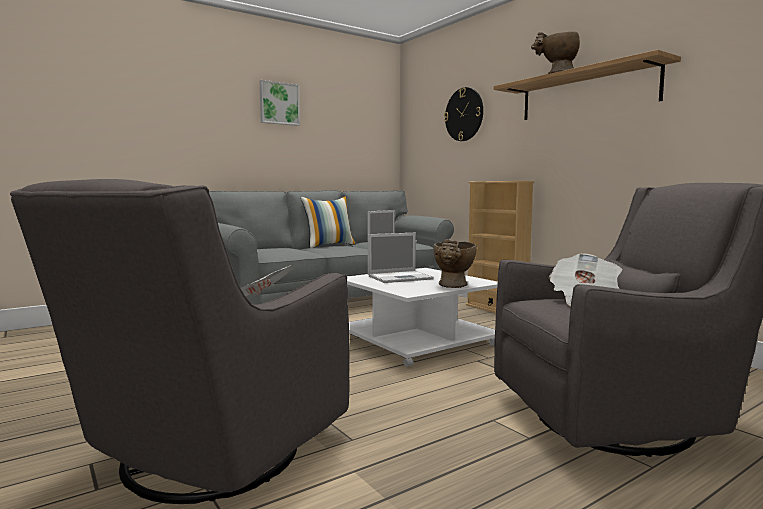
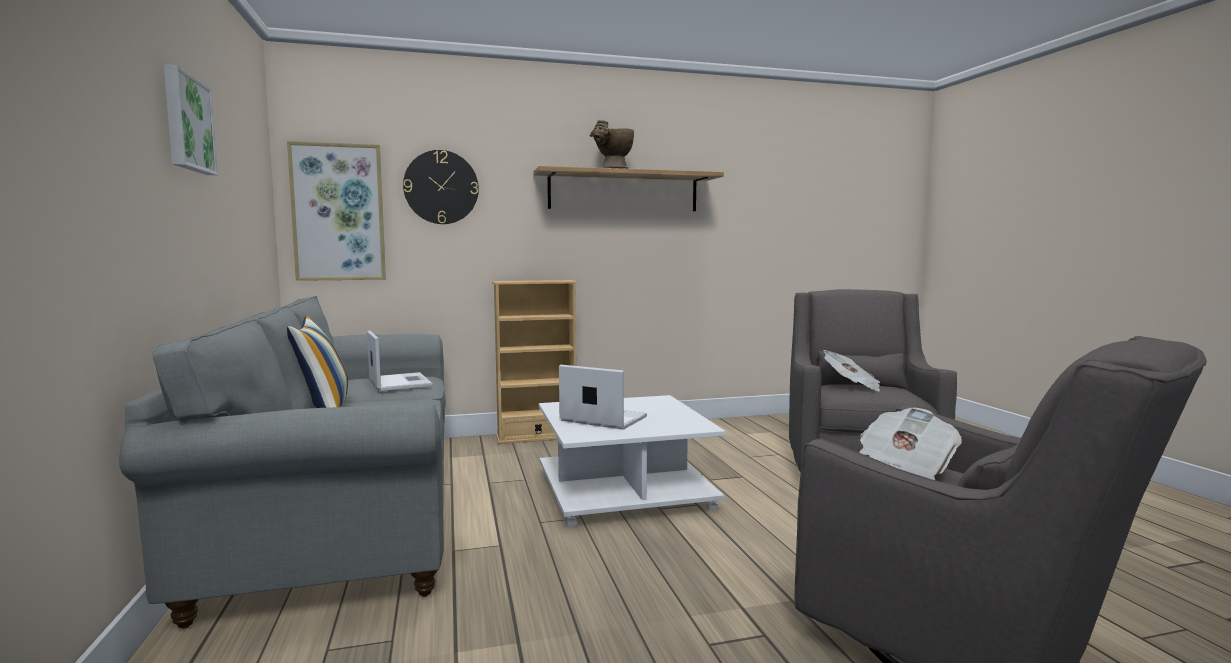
camera: 70 degrees left, 0 degrees up
(401, 277) = (602, 419): laptop -> laptop turned 60 degrees counterclockwise
(420, 139) = (338, 212): none -> picture
(453, 286) = (675, 410): beige vase -> none

